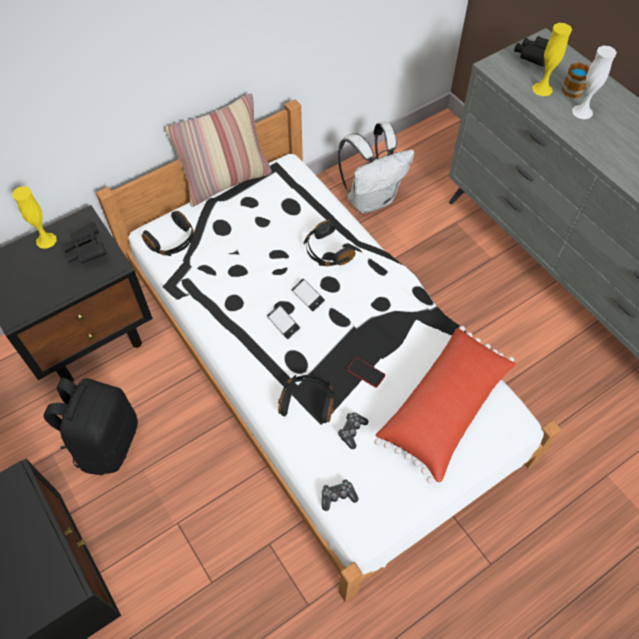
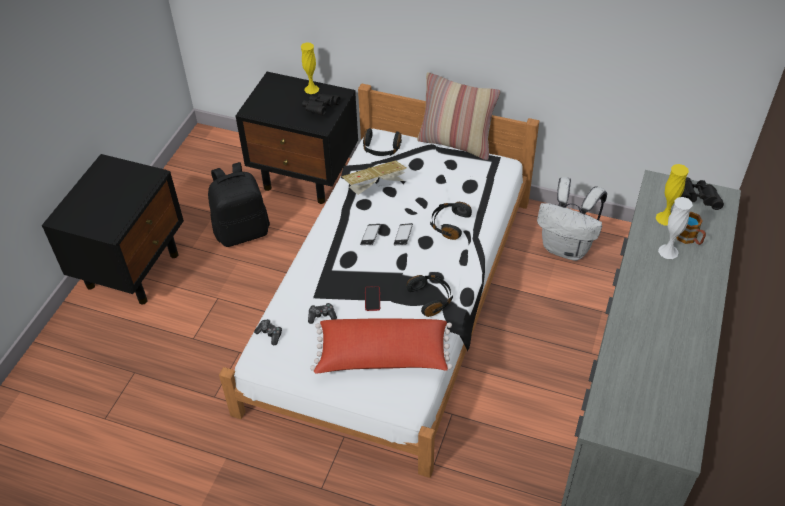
camera: 55 degrees right, 10 degrees down
(220, 278) = (375, 186): none -> book
(308, 402) = (323, 282): black headphones -> black headphones (431, 298)

